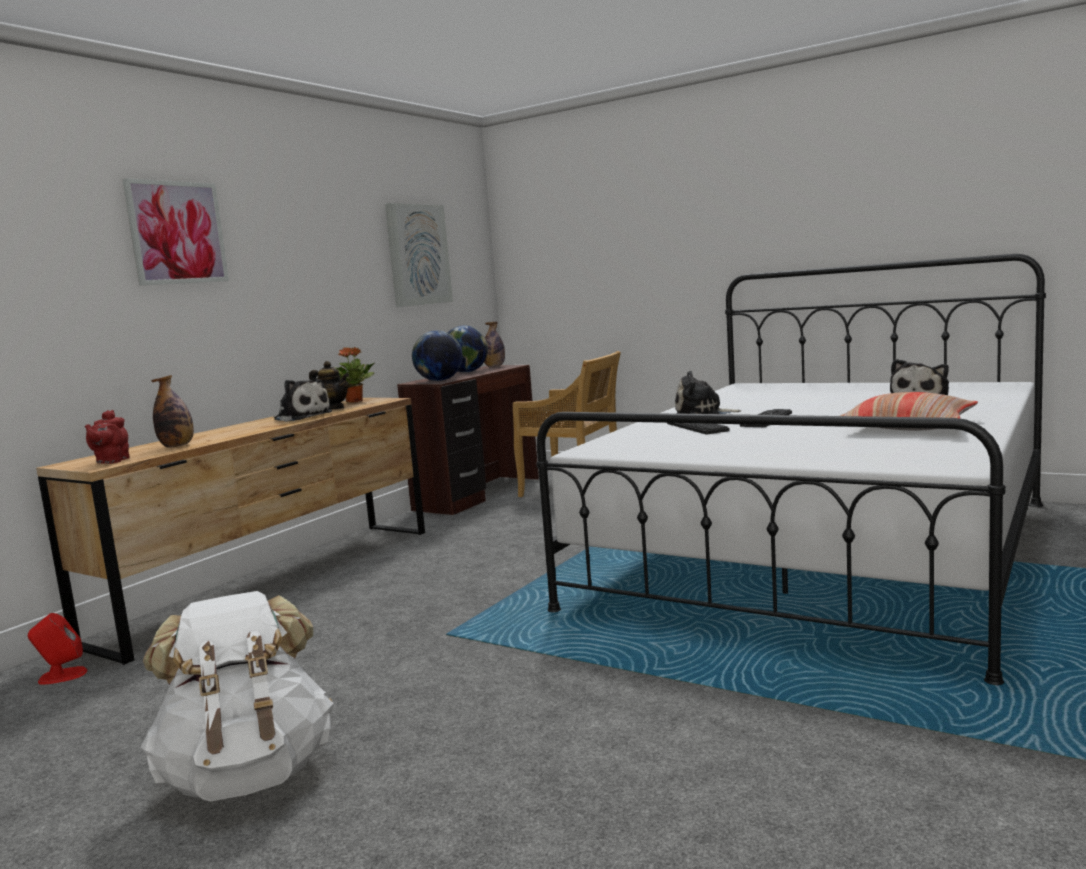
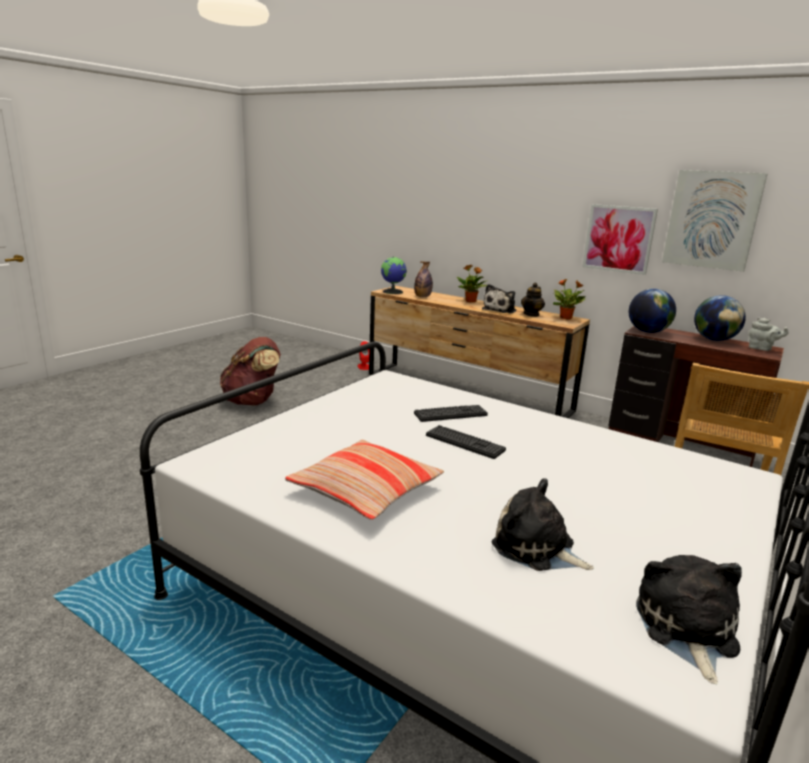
camera: 90 degrees right, 10 degrees up
(111, 461) = (393, 292): red teapot -> globe
(177, 233) = (487, 185): picture -> picture (618, 239)
(232, 428) = (471, 301): none -> potted plant
(249, 774) = (253, 401): white backpack -> brown backpack
(494, 366) = (761, 349): bottle -> grey teapot
(702, 414) = (520, 424): plush toy -> plush toy (686, 629)

